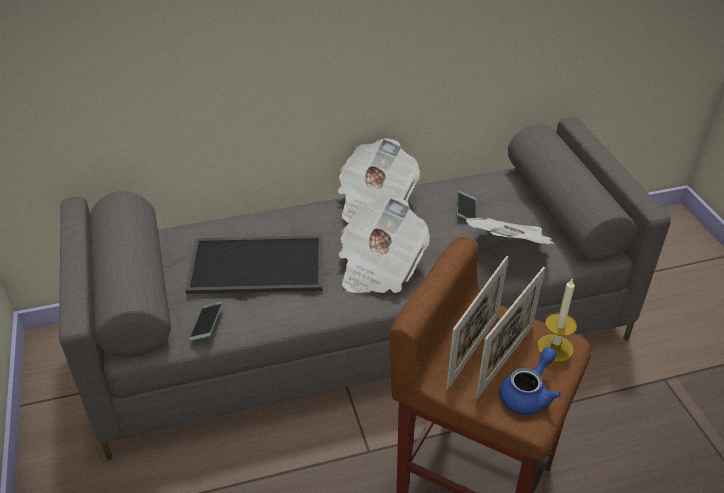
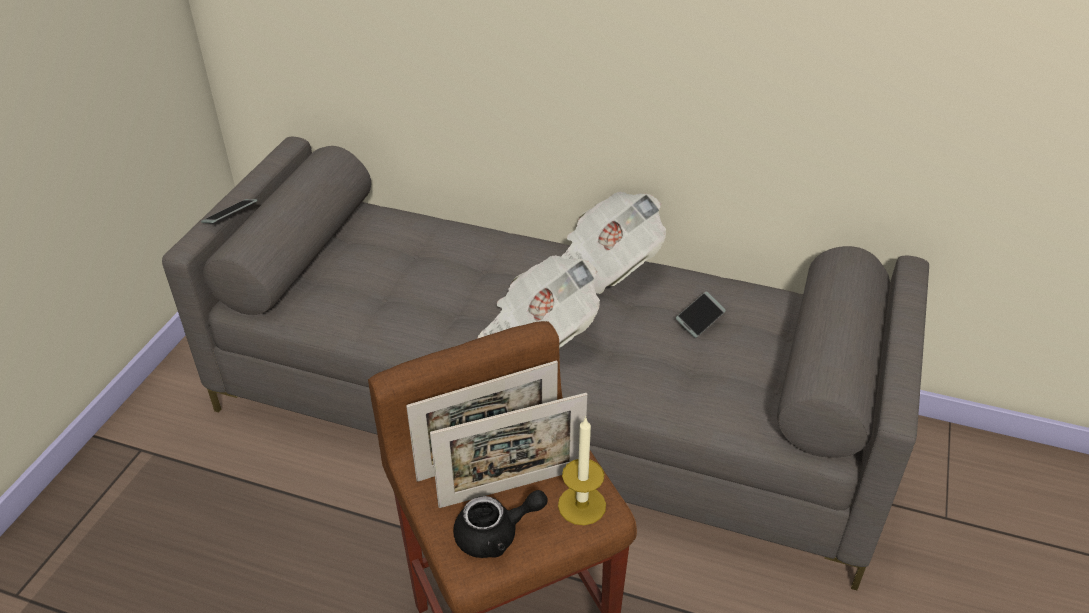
camera: 35 degrees right, 0 degrees up
(207, 325) = (320, 313): phone -> phone (230, 216)
(258, 263) = (424, 276): tray -> none
(509, 248) = (705, 384): newspaper -> none
(528, 394) = (496, 535): blue teapot -> black teapot

